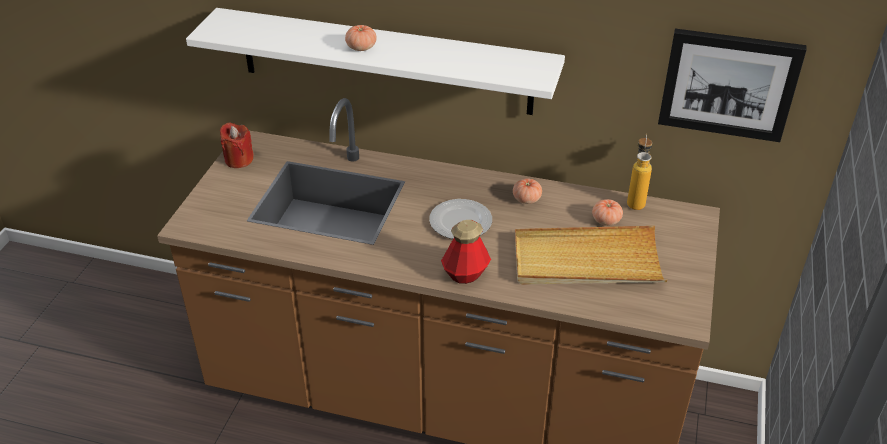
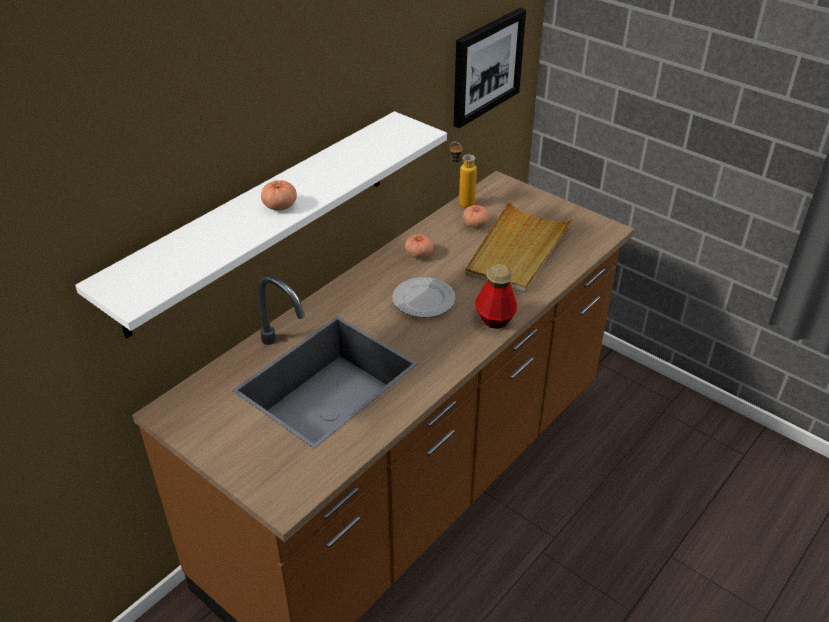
camera: 65 degrees left, 0 degrees up
(239, 160) = (195, 429): red candle -> none

